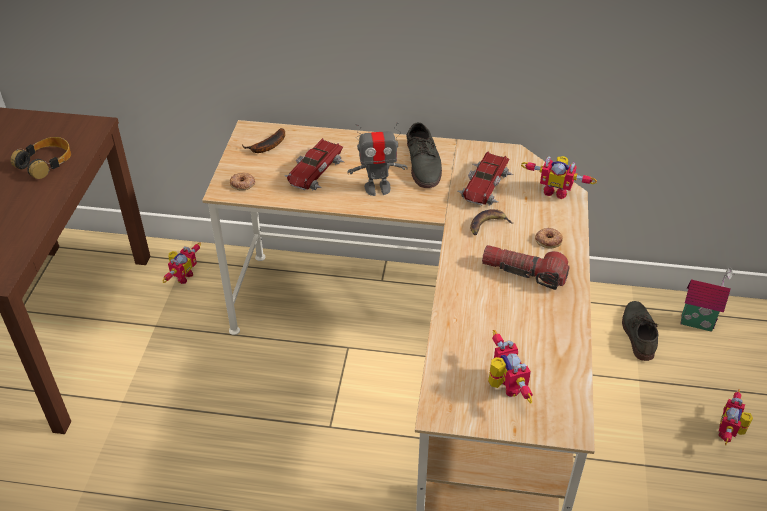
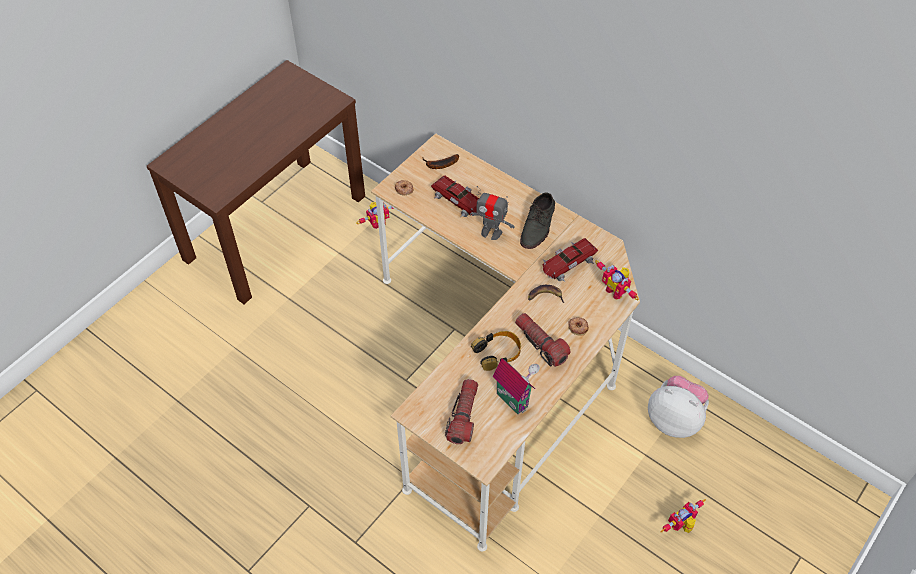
camera: 30 degrees right, 10 degrees up
(46, 162) = (290, 119): headphones -> headphones (497, 353)
(315, 171) = (458, 200): toy car -> toy car turned 105 degrees counterclockwise
(503, 387) = (463, 416): toy robot -> flashlight
(638, 332) = (674, 419): grey shoe -> plush toy
(697, 321) = (729, 433): toy house -> toy house (514, 399)

